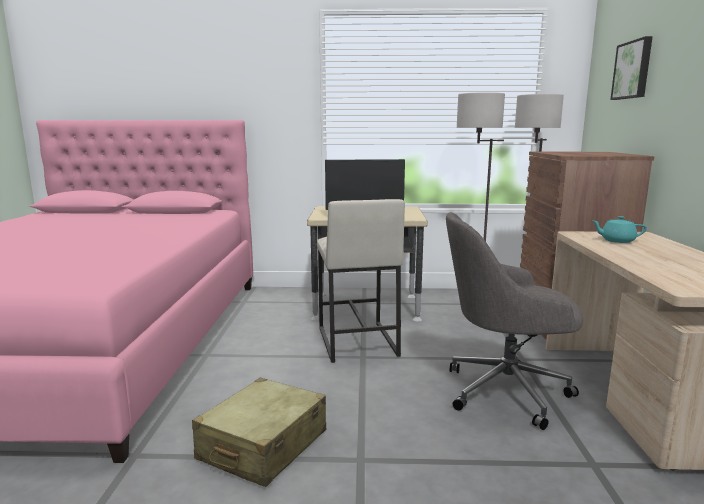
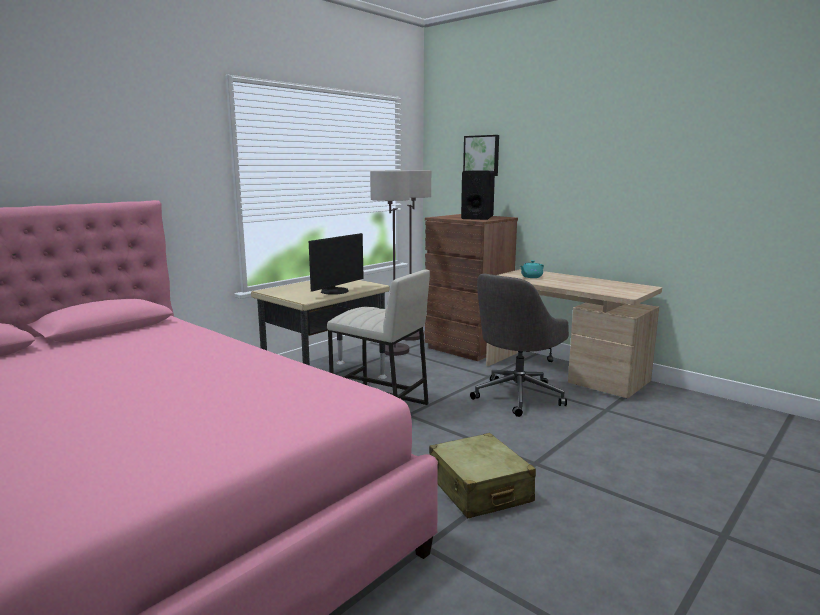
camera: 50 degrees left, 0 degrees up
(589, 153) = (477, 217): none -> black speaker

